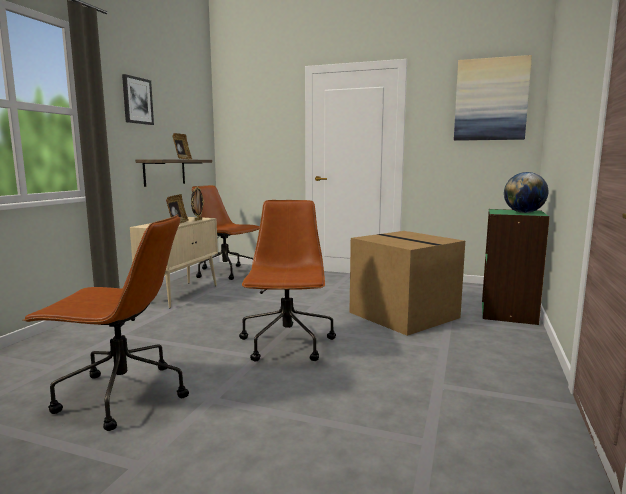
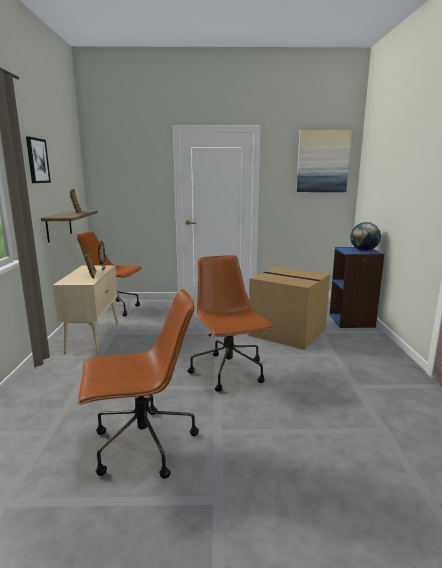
camera: 20 degrees left, 5 degrees up
(509, 313) = (352, 321): green bookcase -> blue bookcase

